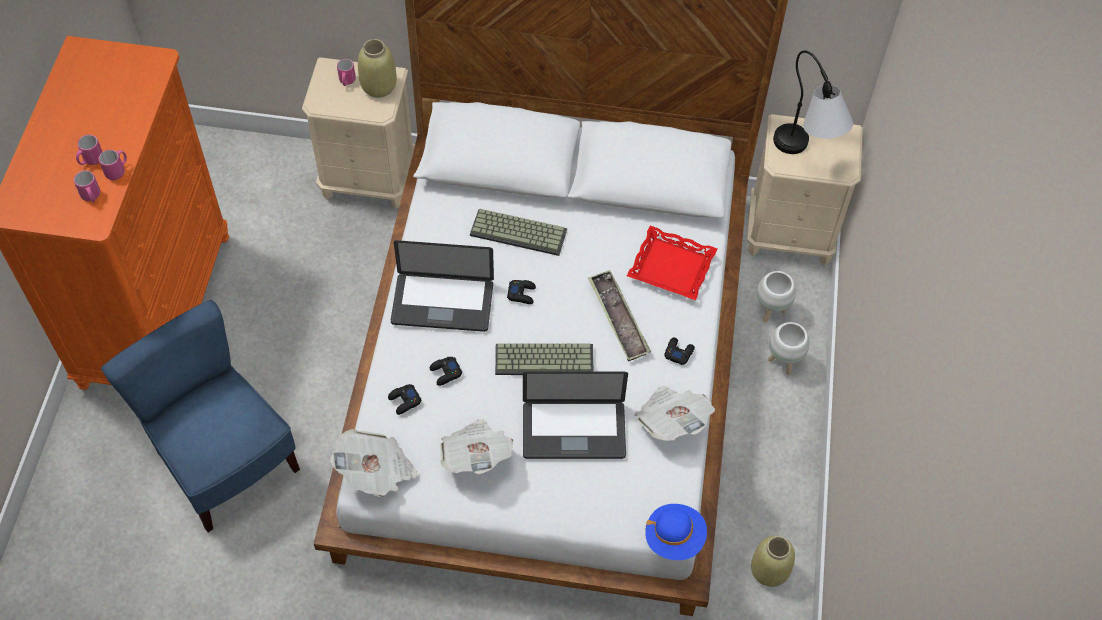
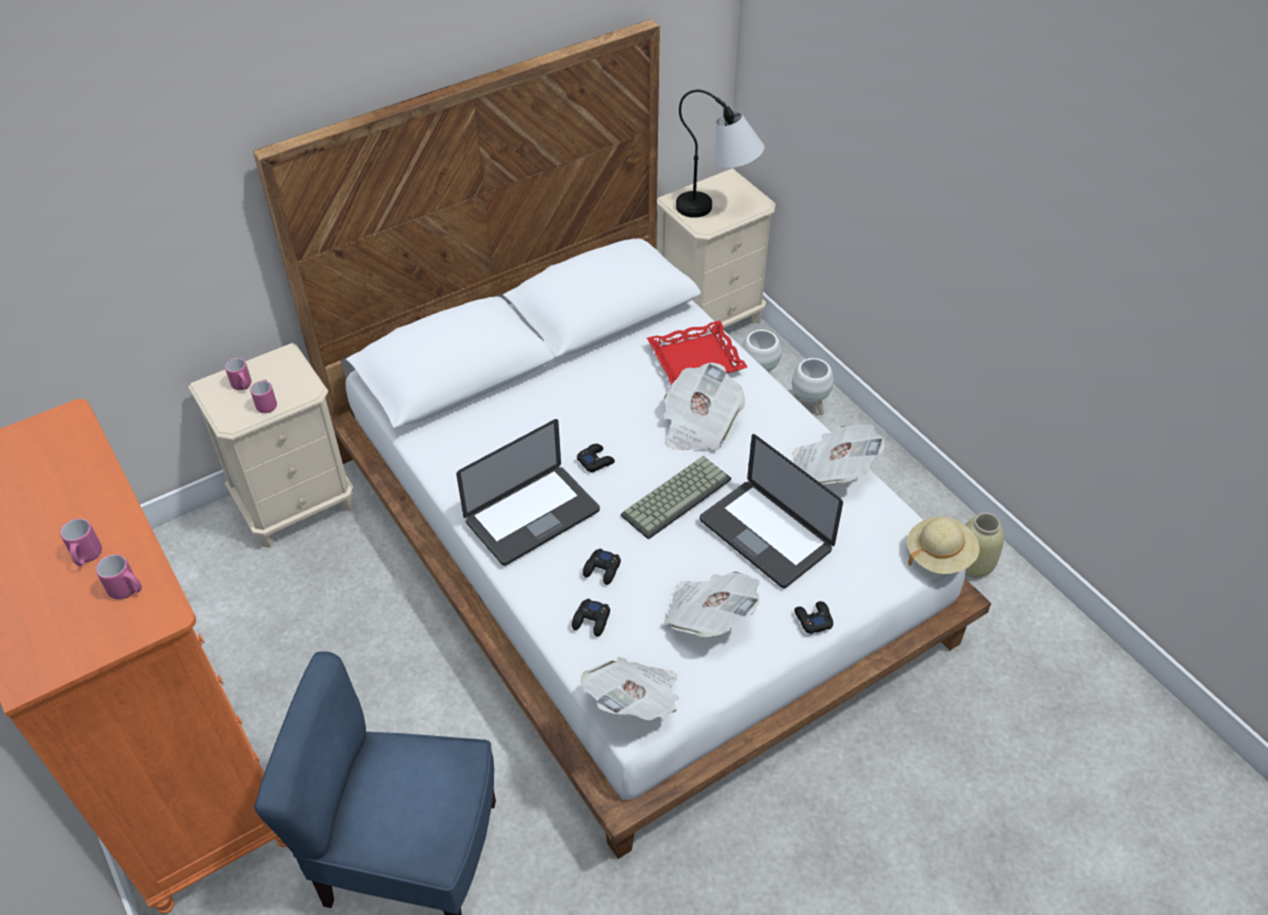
camera: 40 degrees left, 10 degrees down
(117, 170) = (133, 546): pink mug -> pink mug (267, 404)
(378, 87) = (282, 372): beige vase -> none
(519, 231) = (536, 415): keyboard -> none
(573, 431) = (765, 535): laptop -> laptop turned 90 degrees clockwise
(618, 319) = (699, 425): tray -> newspaper
(674, 537) = (939, 555): blue hat -> beige hat
(678, 352) = (775, 417): black game controller -> black game controller (813, 619)

